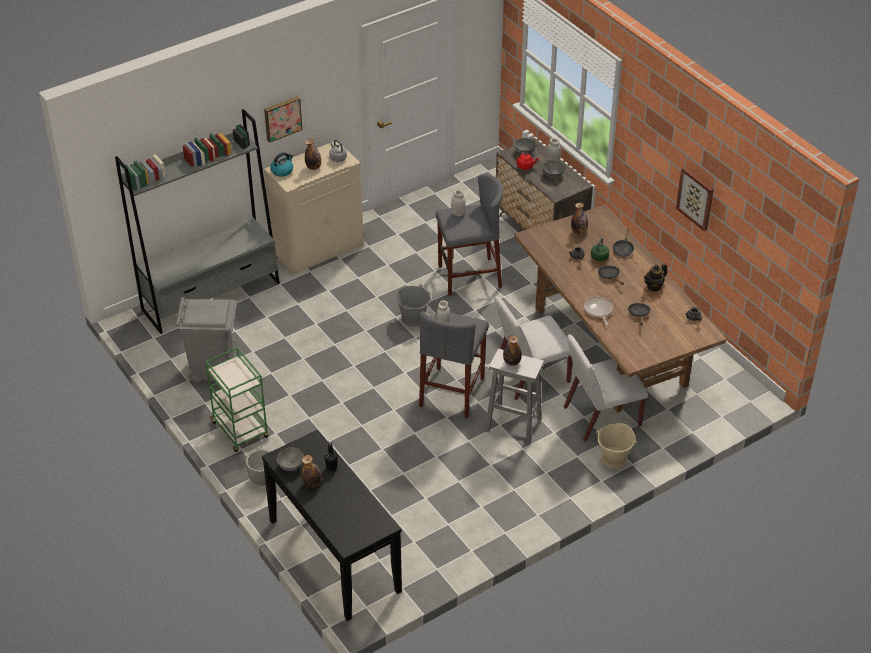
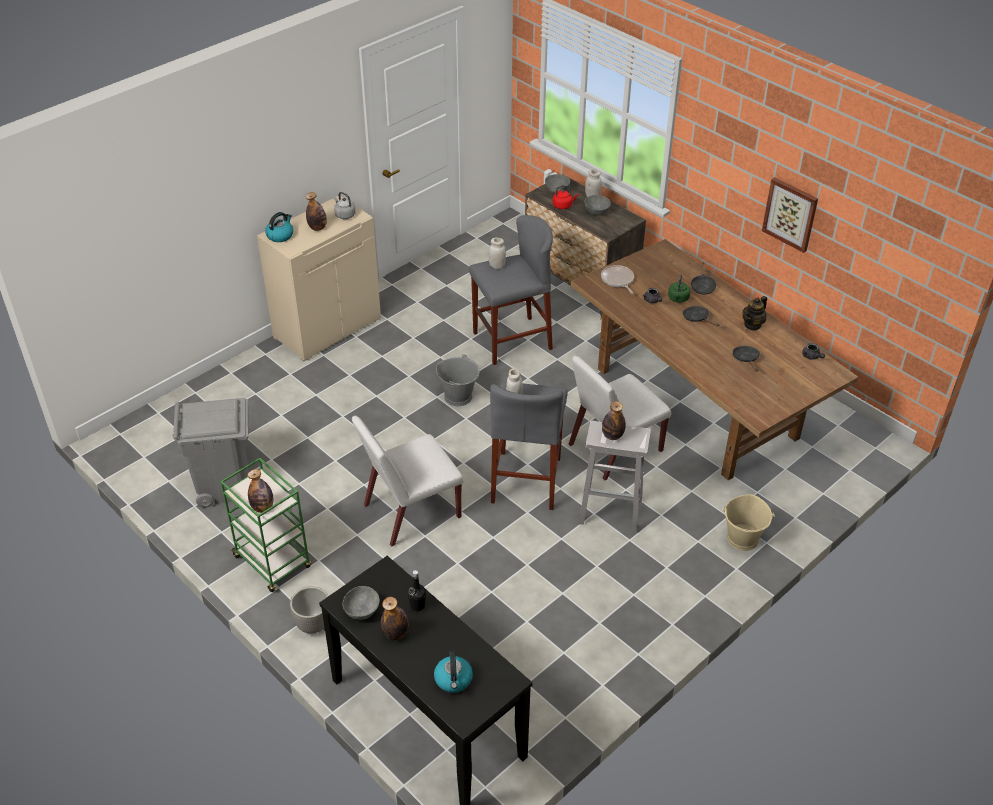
camera: 10 degrees left, 0 degrees up
(211, 296) = (208, 397): grey bookcase -> none
(282, 118) = (274, 170): picture -> none
(346, 519) = (453, 680): none -> kettle
(579, 231) = (645, 272): bottle -> bottle (262, 507)
(598, 310) = (697, 360): frying pan -> frying pan (618, 280)
(601, 417) = (711, 488): white chair -> white chair (411, 512)

